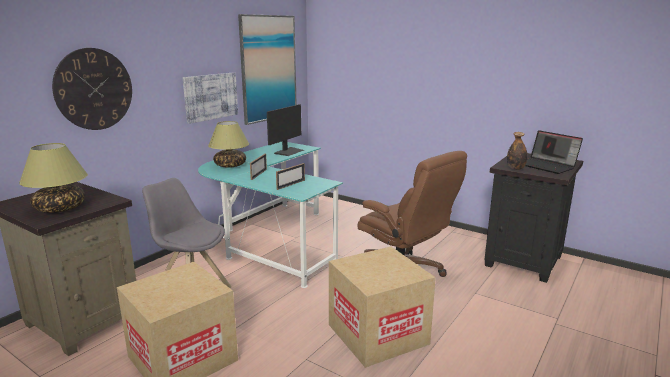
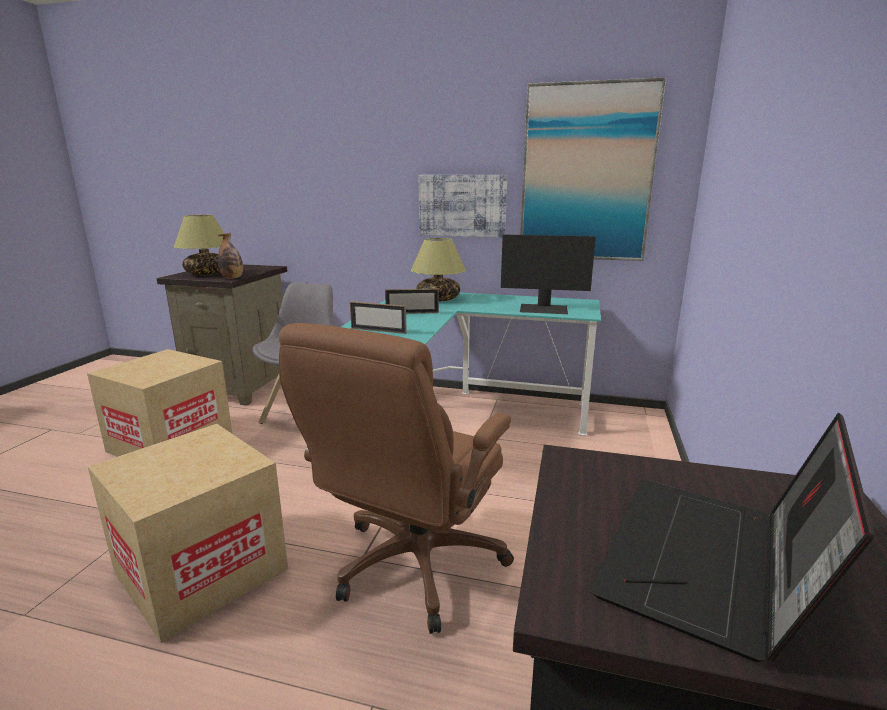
camera: 70 degrees right, 0 degrees up
(94, 89) = (314, 178): wall clock -> none
(515, 168) = (574, 487): bottle -> bottle (232, 278)

